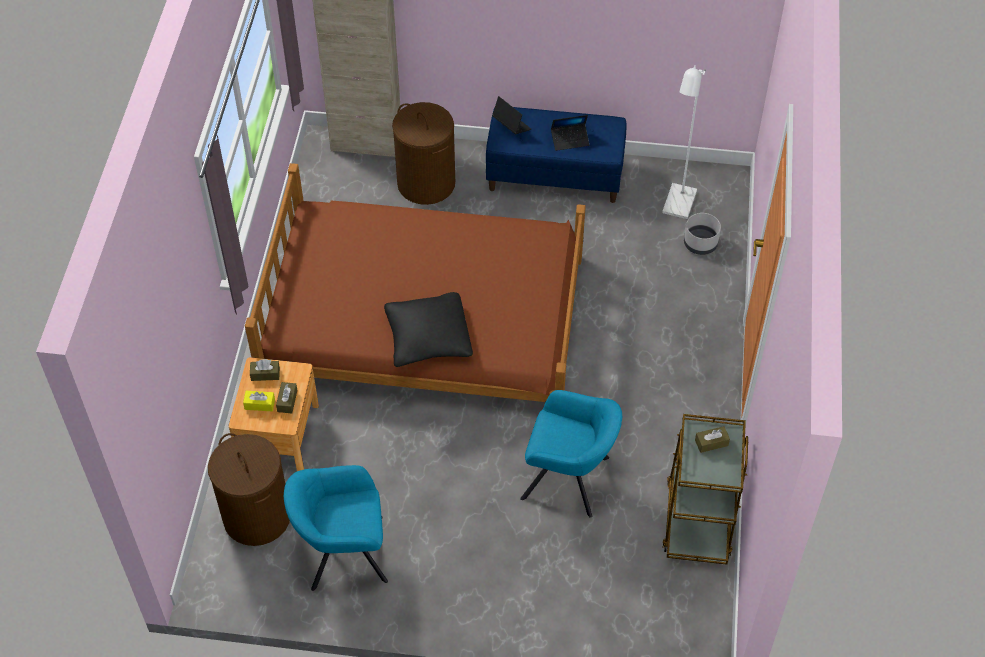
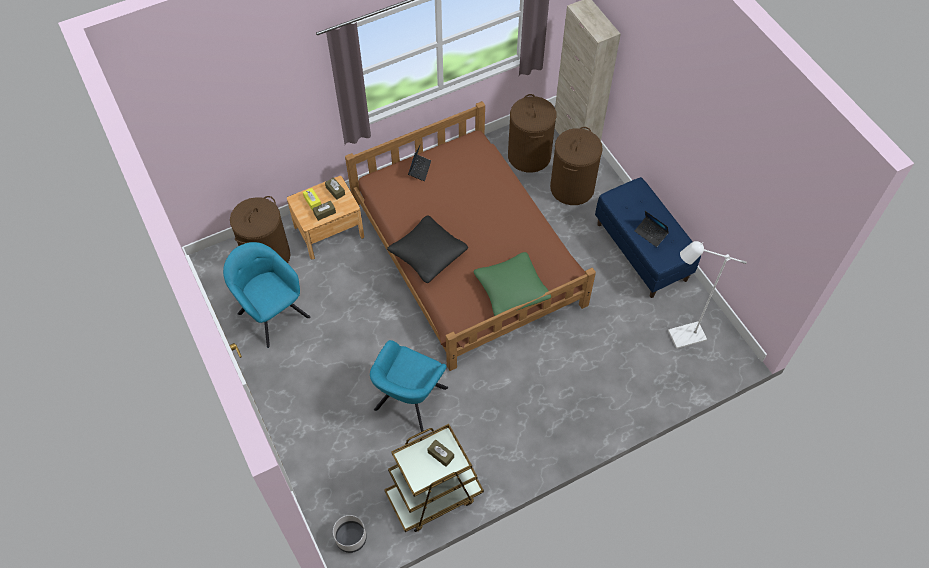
camera: 55 degrees right, 5 degrees up
(350, 193) = (529, 156): none -> brown laundry basket
(511, 125) = (633, 195): laptop -> laptop (419, 169)
(536, 291) = (511, 290): none -> green pillow
(569, 479) = (409, 401): turquoise armchair -> turquoise armchair turned 45 degrees clockwise
(700, 243) = (661, 368): grey planter -> grey planter (351, 537)

